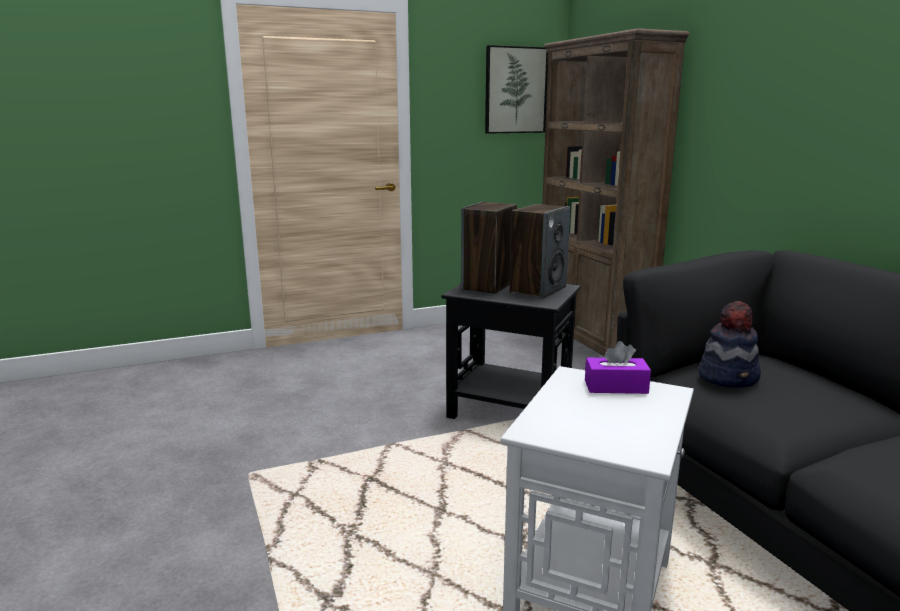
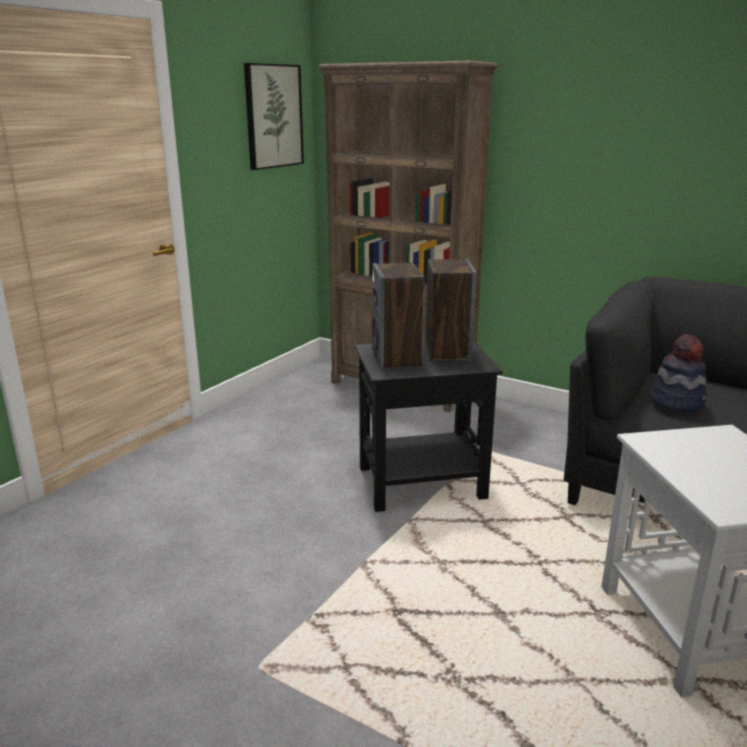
camera: 35 degrees left, 5 degrees up
(616, 387) = (691, 441): purple tissue box -> none

